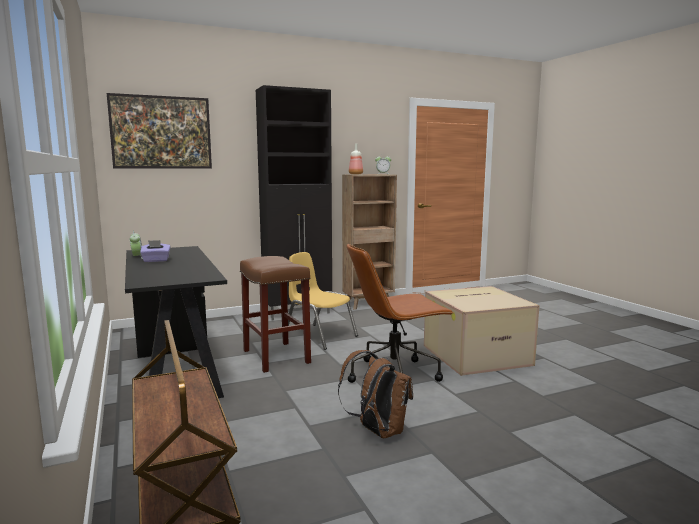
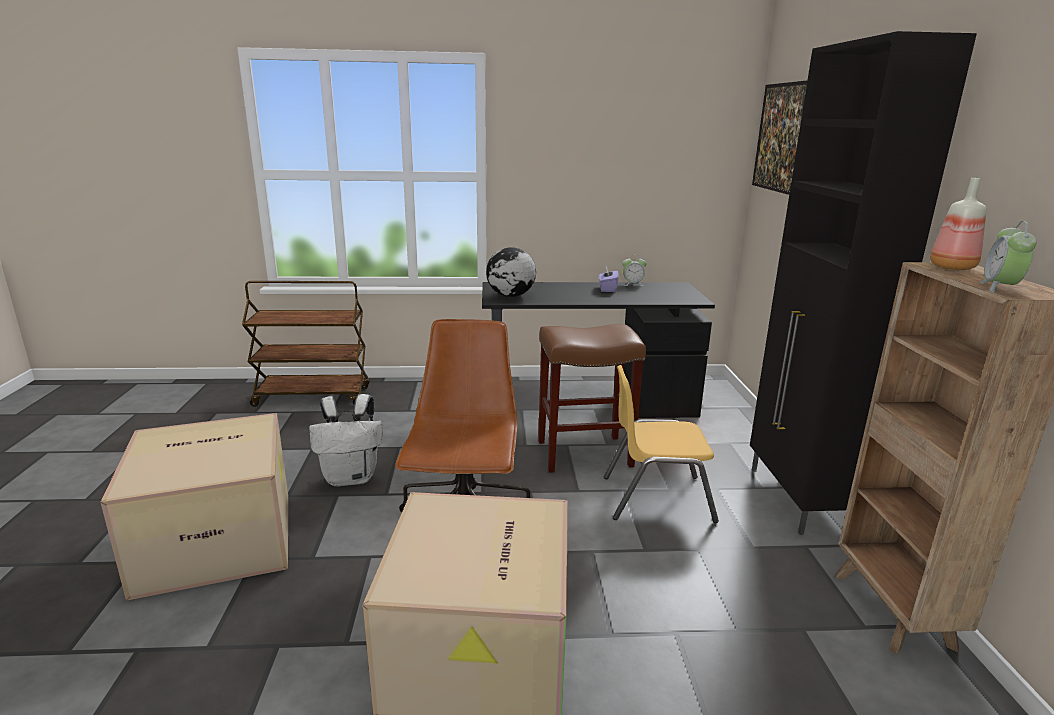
camera: 110 degrees right, 10 degrees up
(190, 276) = (510, 296): none -> globe
(319, 336) = (656, 498): yellow chair -> yellow chair turned 150 degrees counterclockwise
(377, 431) = (352, 477): brown backpack -> white backpack
(513, 457) = (219, 538): none -> cardboard box

